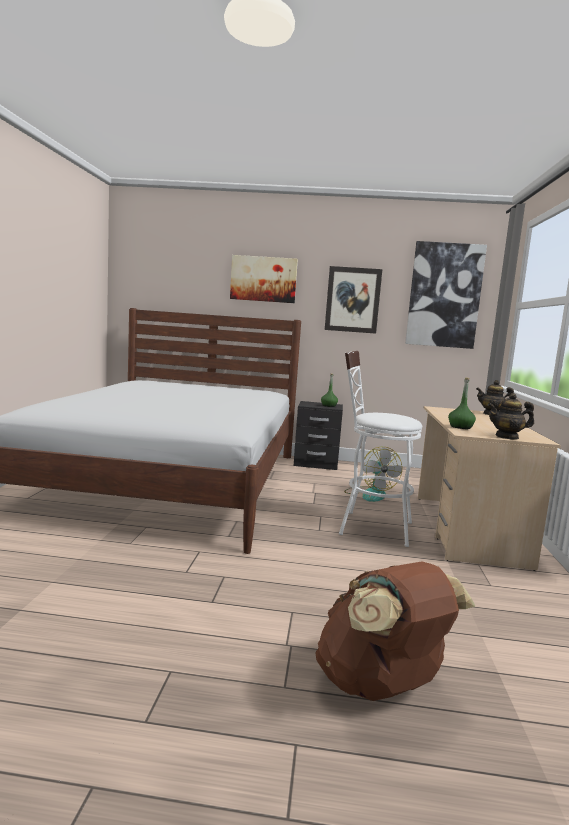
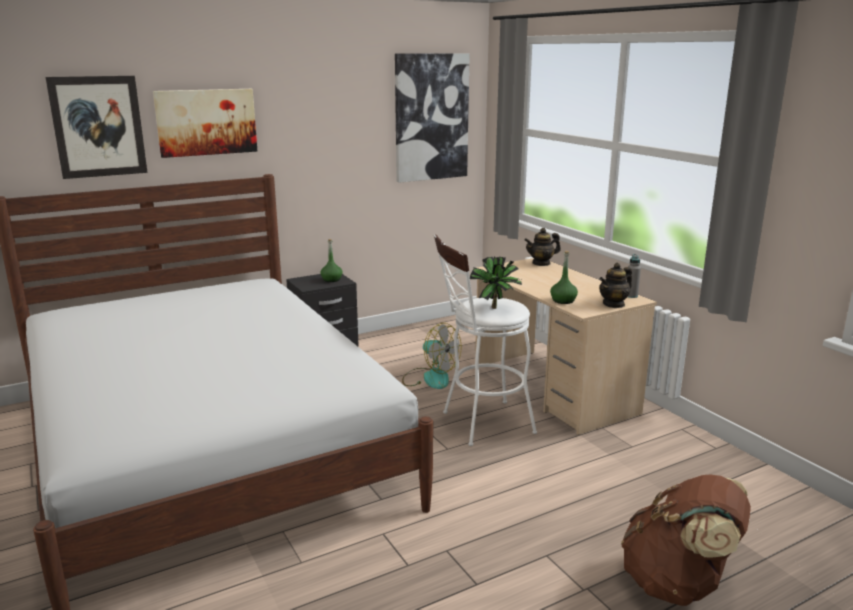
camera: 35 degrees left, 10 degrees up
(353, 300) = (330, 136): picture -> picture (98, 126)
(385, 417) = (496, 309): none -> potted plant
(539, 438) = (631, 296): none -> grey bottle

